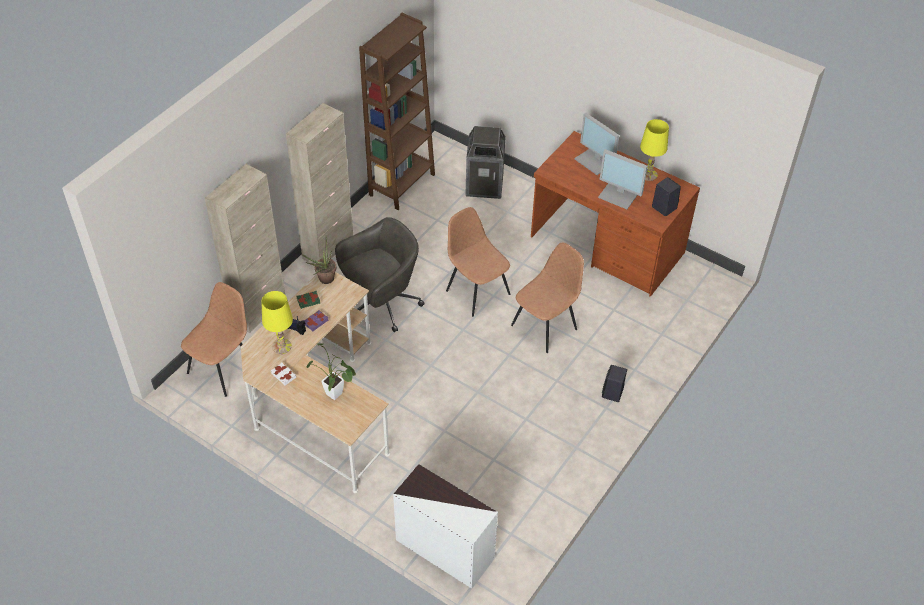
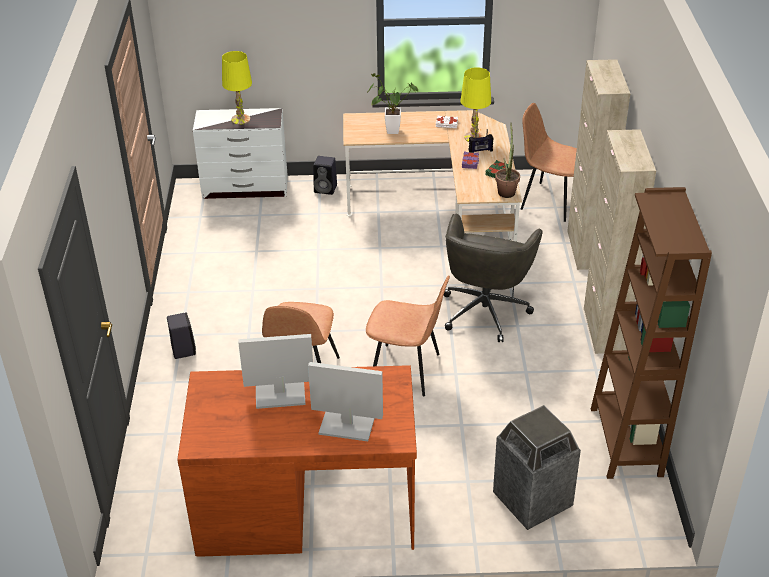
camera: 145 degrees right, 10 degrees down
(223, 368) = (550, 201): brown chair -> brown chair turned 120 degrees clockwise
(649, 175) = (260, 439): yellow table lamp -> yellow table lamp (240, 119)
(663, 207) = (210, 404): black speaker -> black speaker (326, 189)

